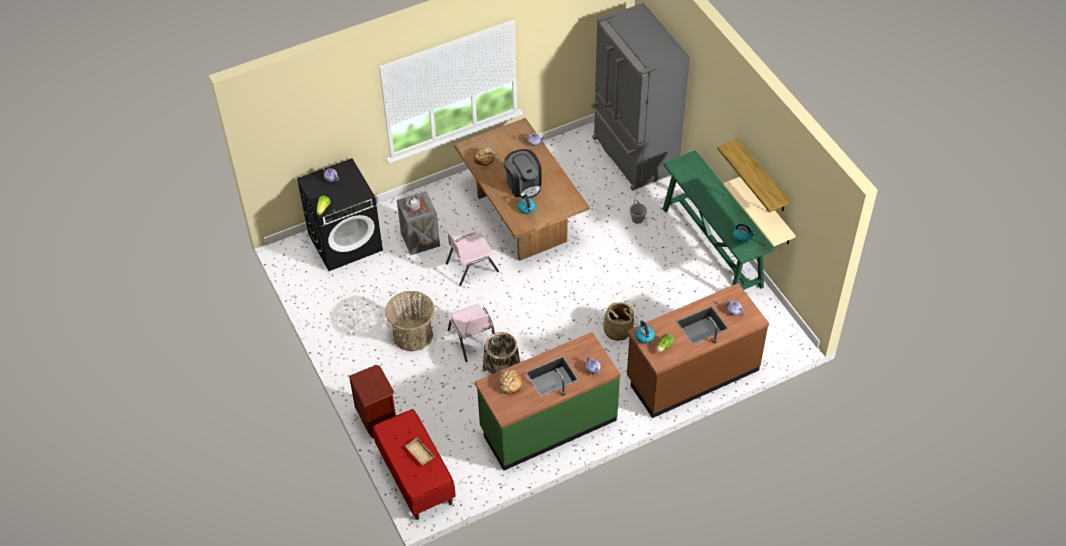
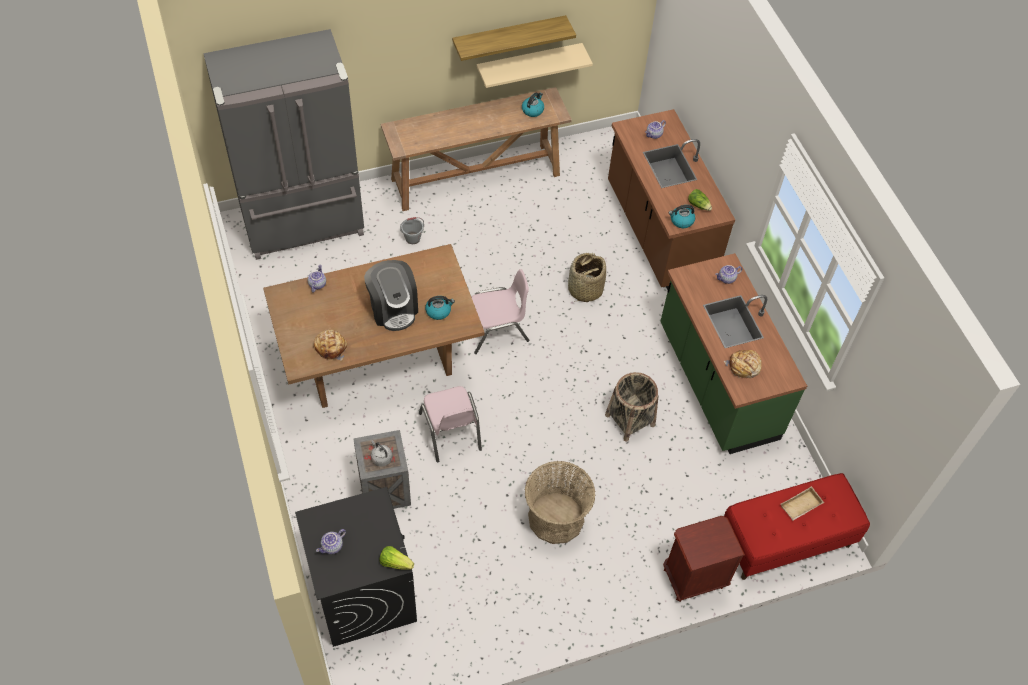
camera: 85 degrees left, 5 degrees up
(473, 340) = (576, 446): pink chair -> pink chair (496, 330)
(523, 185) = (393, 308): coffee machine -> coffee machine turned 90 degrees clockwise
(712, 248) = (476, 177): green console table -> brown console table

